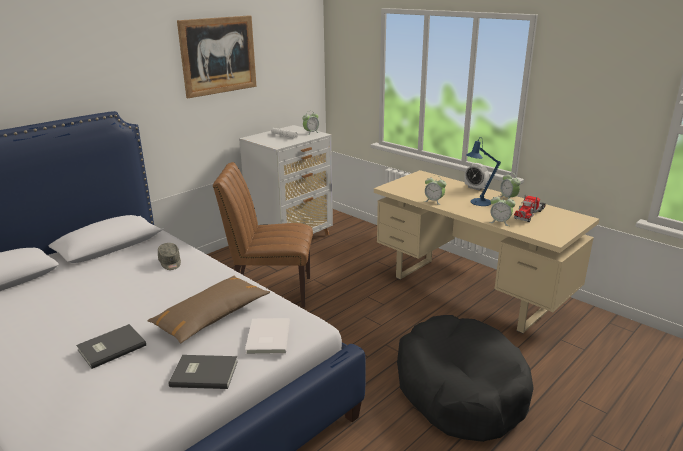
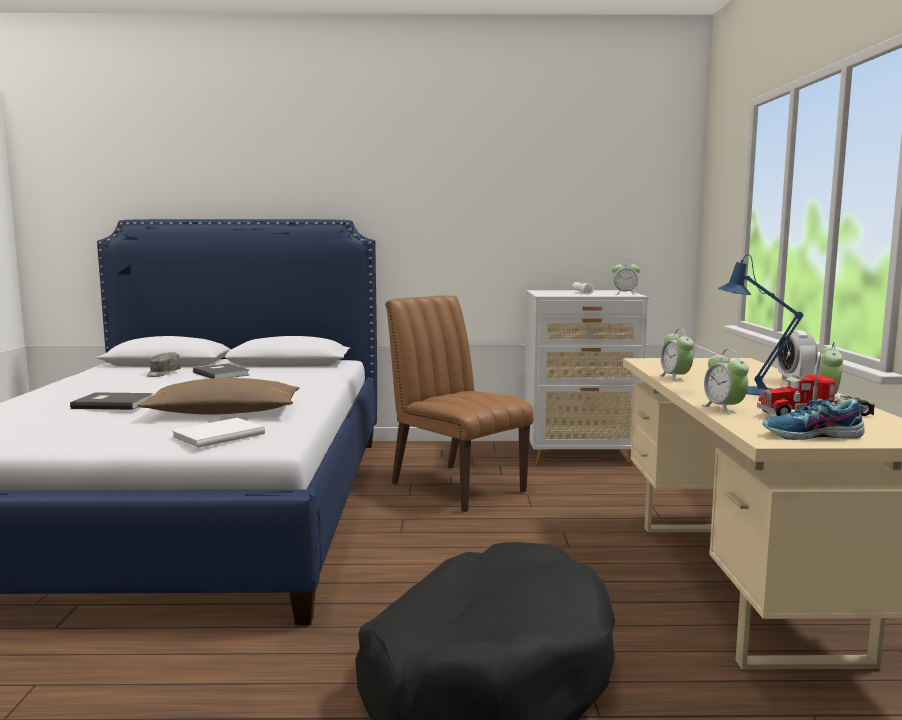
camera: 45 degrees right, 15 degrees down
(170, 262) = (298, 380): grey cap -> grey cap (163, 373)
(204, 372) = (116, 436): grey book -> grey book (222, 373)
(218, 55) = (510, 175): picture -> none
(557, 231) = (812, 435): none -> shoe

